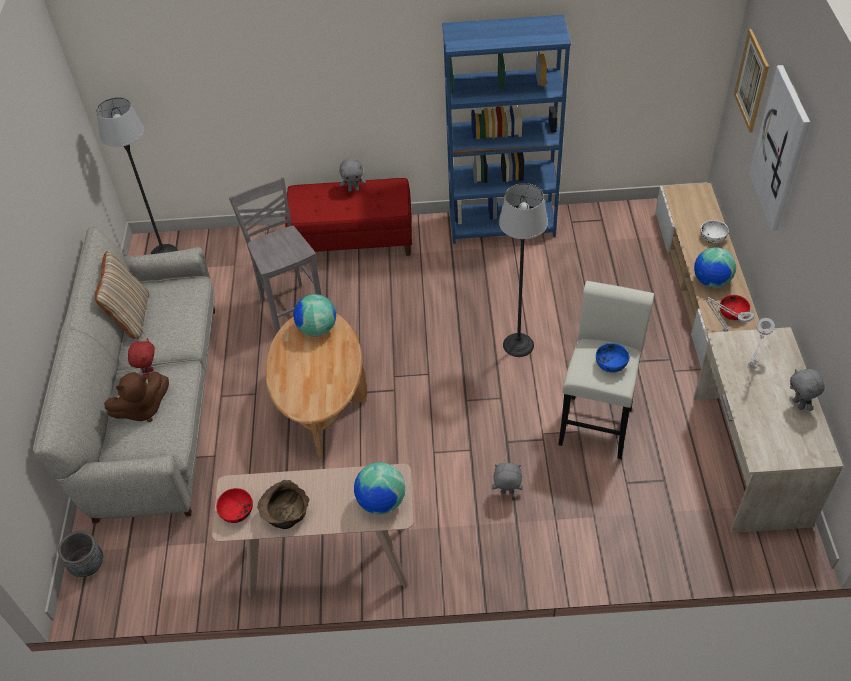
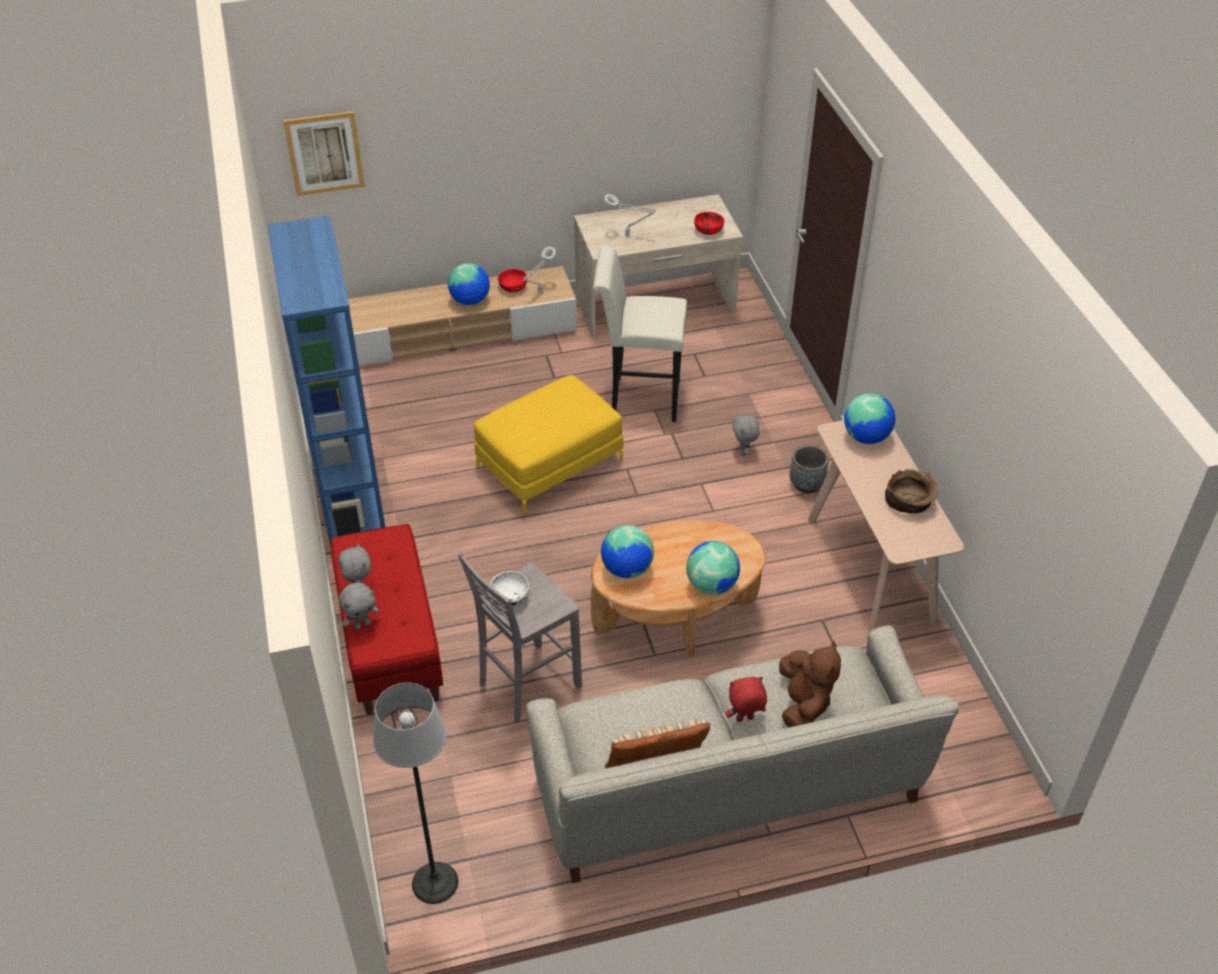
camera: 105 degrees left, 5 degrees down
(88, 565) = (969, 785): grey planter -> grey planter (806, 484)
(142, 409) = (803, 704): brown plush toy -> brown plush toy turned 45 degrees clockwise
(237, 512) = (926, 538): red bowl -> red bowl (709, 230)
(282, 378) = (711, 585): none -> globe
(518, 345) = (549, 463): floor lamp -> yellow ottoman
(611, 364) = (653, 307): blue bowl -> none
(712, 237) = (403, 301): white bowl -> white bowl (509, 597)
(780, 149) = (437, 139): picture -> none
(799, 404) = (663, 212): grey plush toy -> grey plush toy (362, 624)

